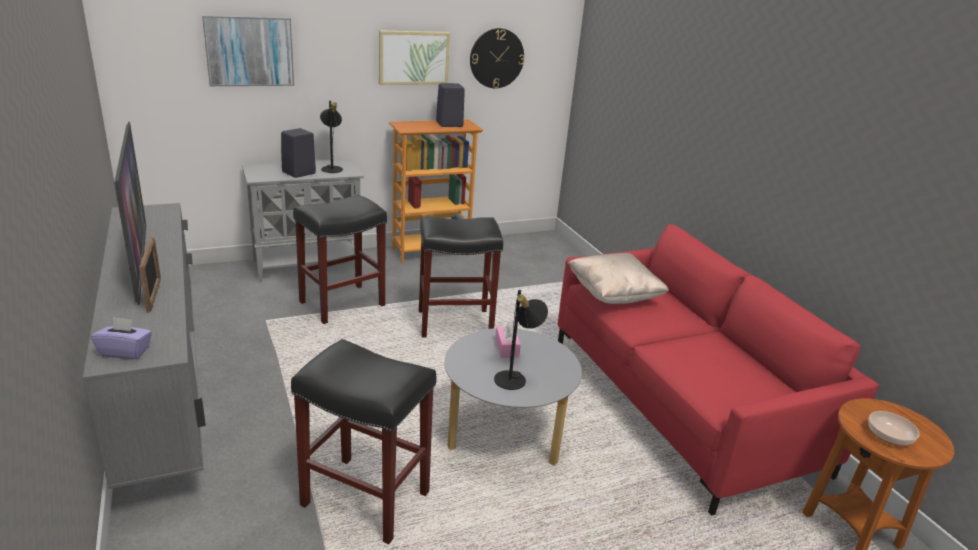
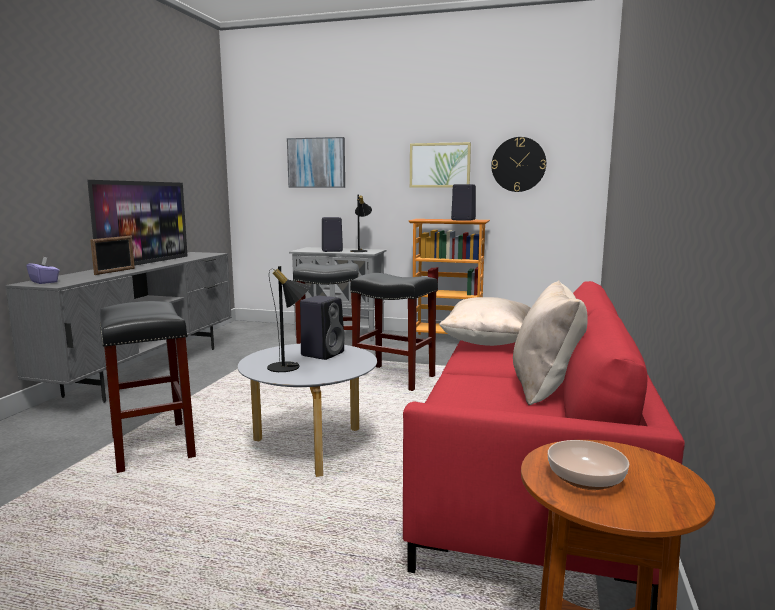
camera: 40 degrees right, 15 degrees down
(507, 348) = (323, 353): pink tissue box -> black speaker
(724, 344) = (545, 388): none -> beige pillow

